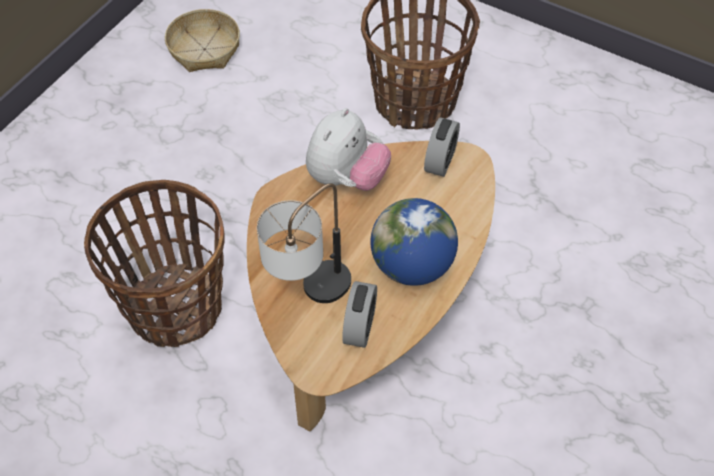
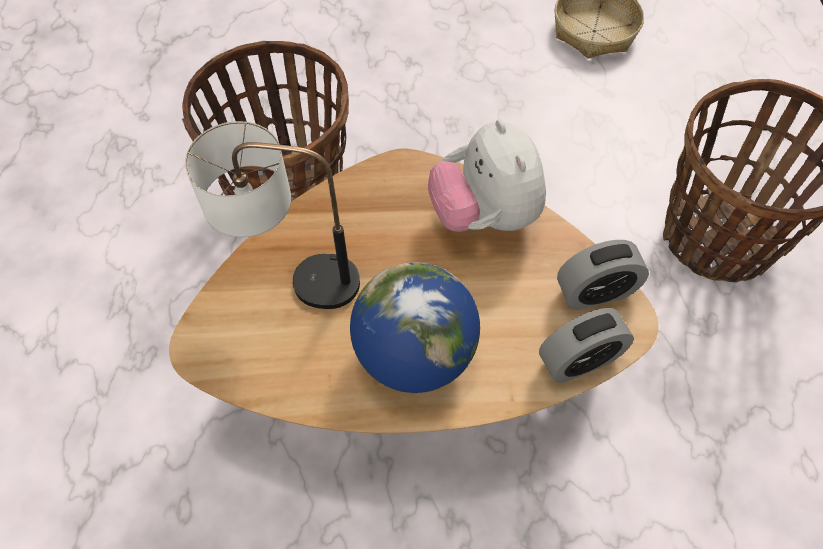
camera: 55 degrees right, 5 degrees up
(346, 178) = (484, 215): plush toy -> plush toy turned 75 degrees clockwise
(359, 326) = (289, 351): alarm clock -> alarm clock (579, 360)

